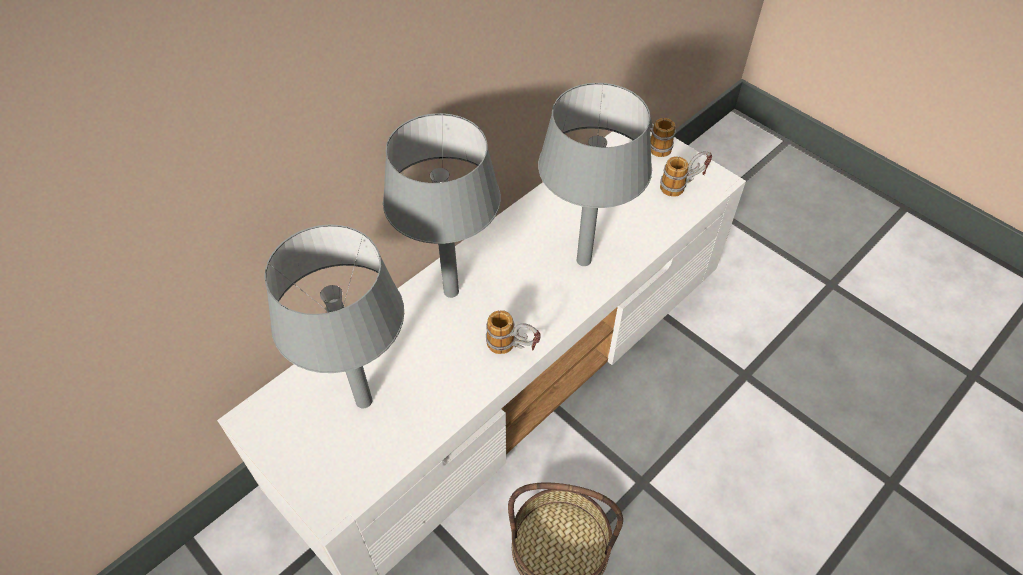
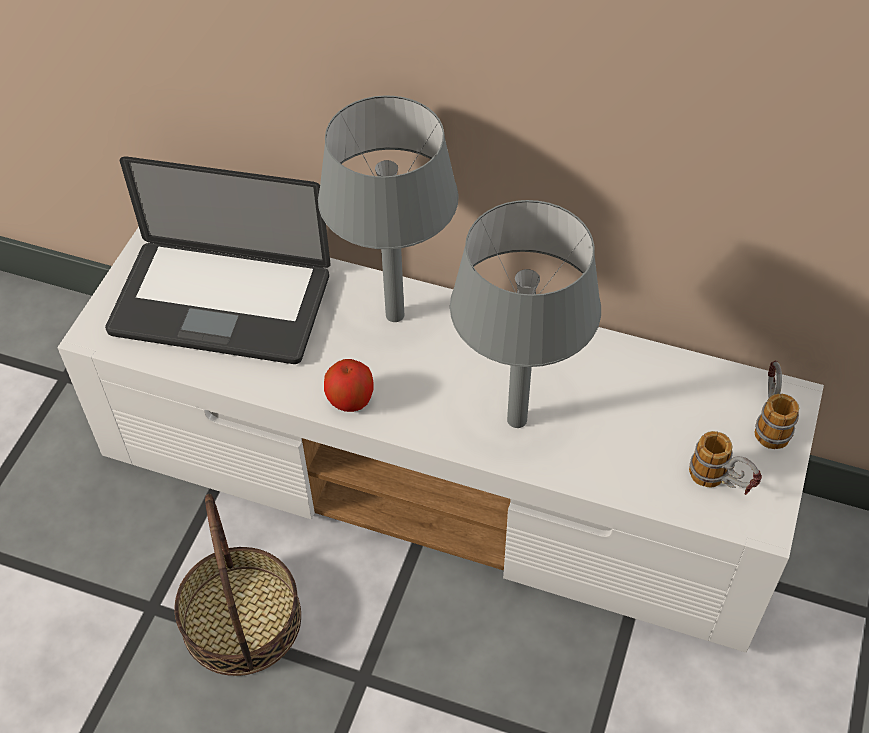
camera: 65 degrees right, 0 degrees up
(364, 400) = (221, 304): grey table lamp -> laptop
(513, 347) = (350, 400): mug -> apple

